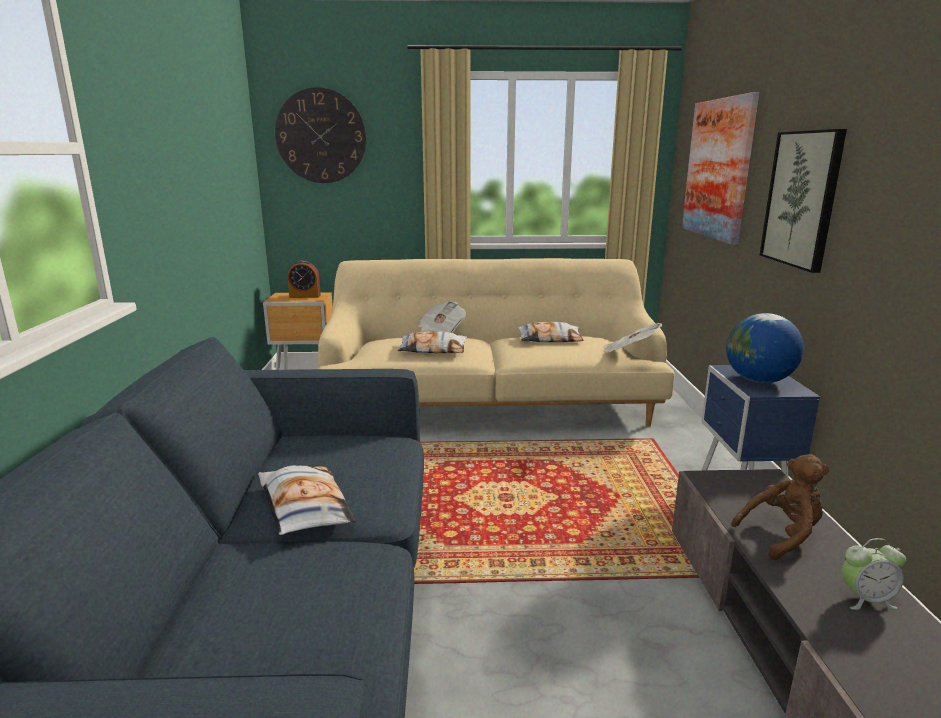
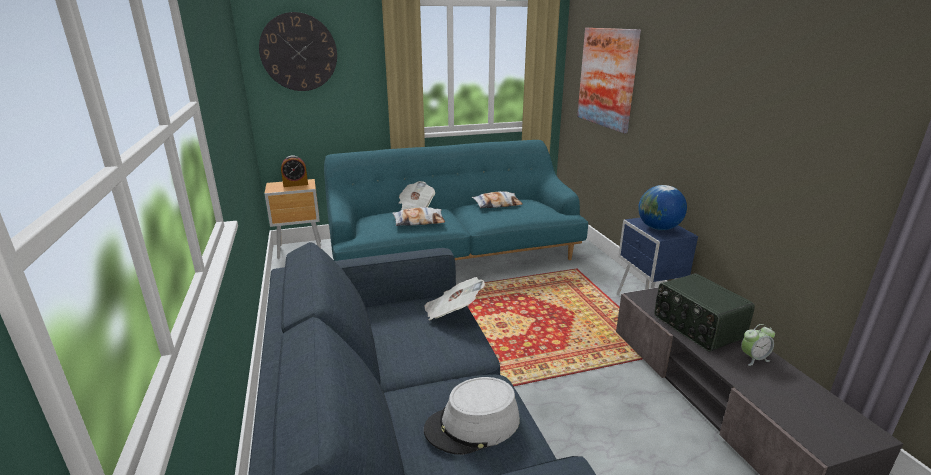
camera: 15 degrees left, 5 degrees up
(304, 507) = (420, 358): pillow -> none
(304, 608) = (473, 425): none -> grey hat
(490, 403) = (454, 254): beige sofa -> turquoise sofa
(629, 352) = (556, 210): newspaper -> newspaper (452, 312)
(782, 535) = (696, 327): brown plush toy -> radio
(802, 199) = (679, 108): picture -> none

